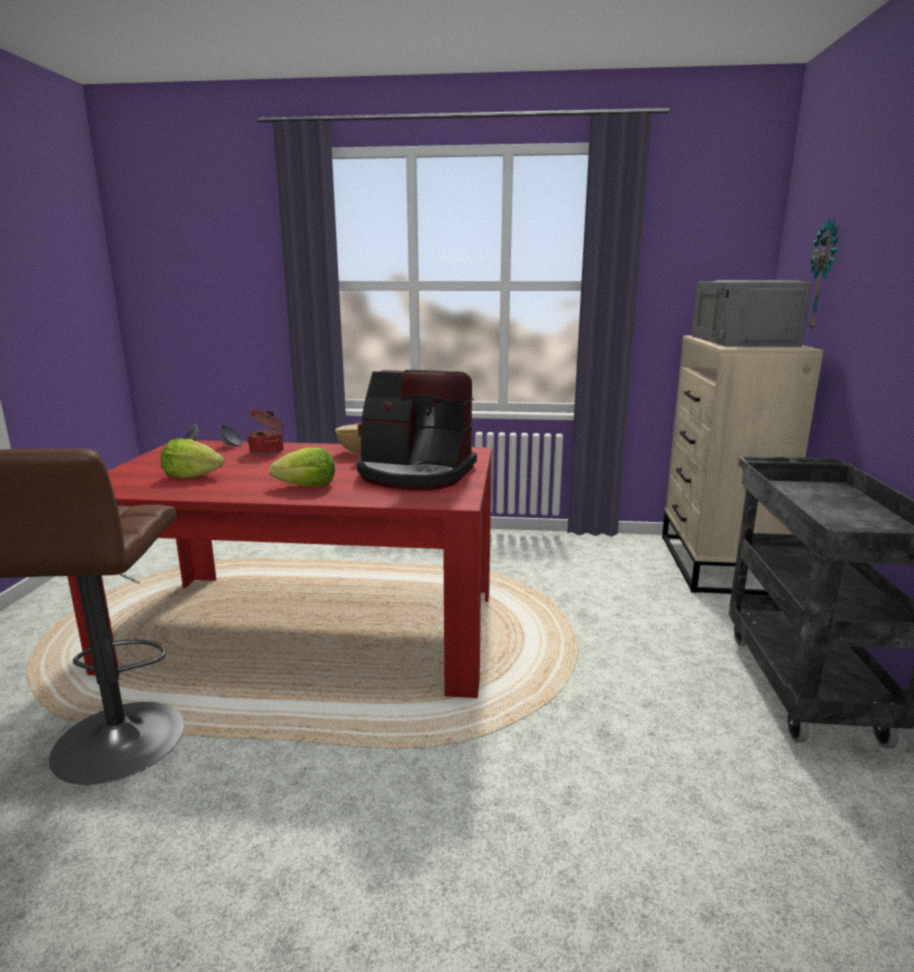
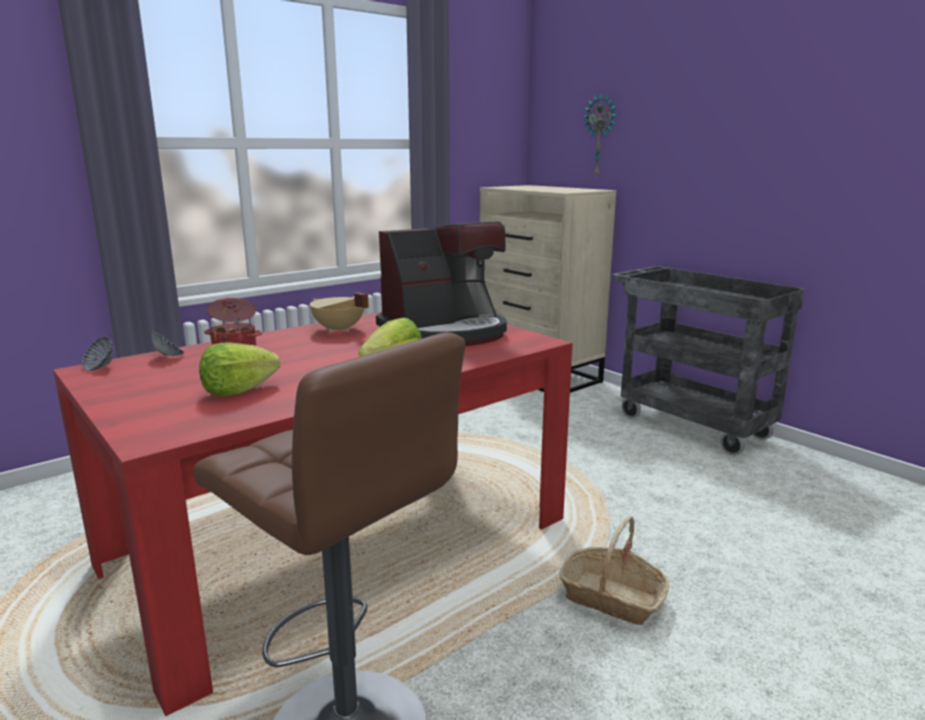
camera: 45 degrees left, 0 degrees up
(392, 780) = (612, 597): none -> basket
(742, 341) = (542, 188): grey microwave -> none

